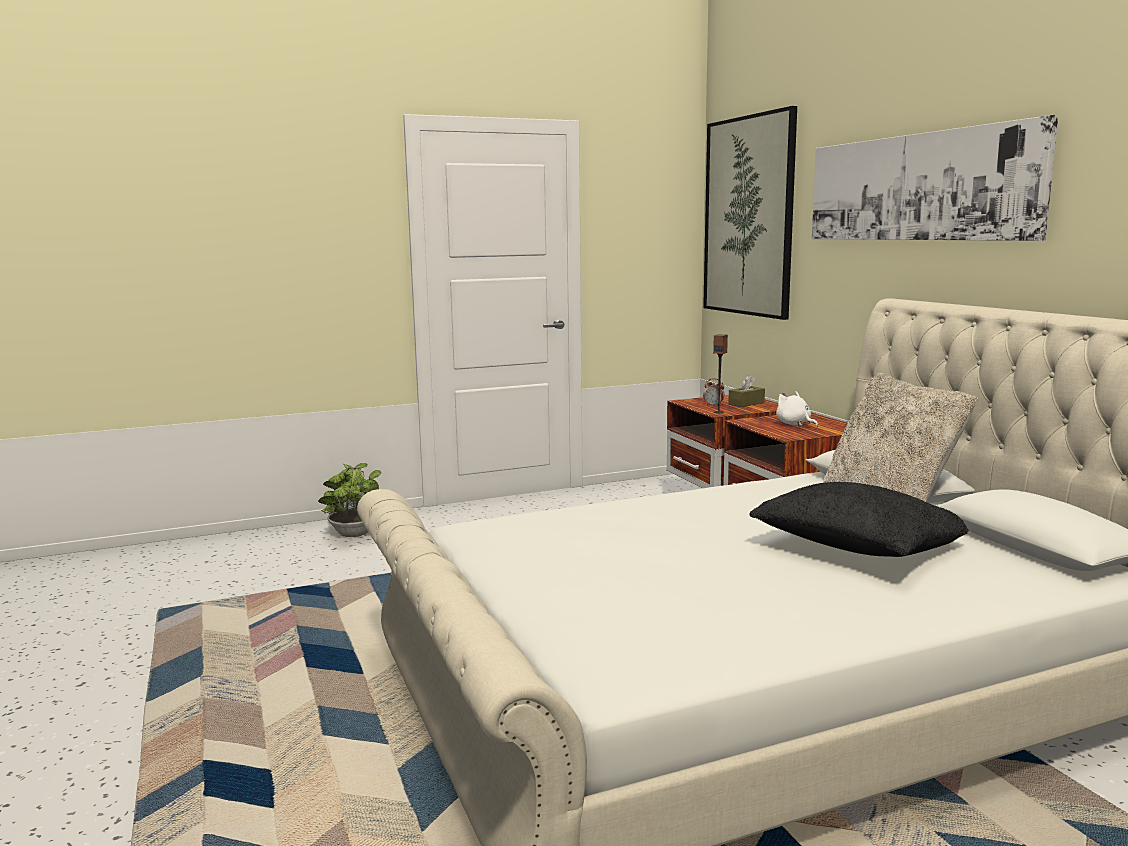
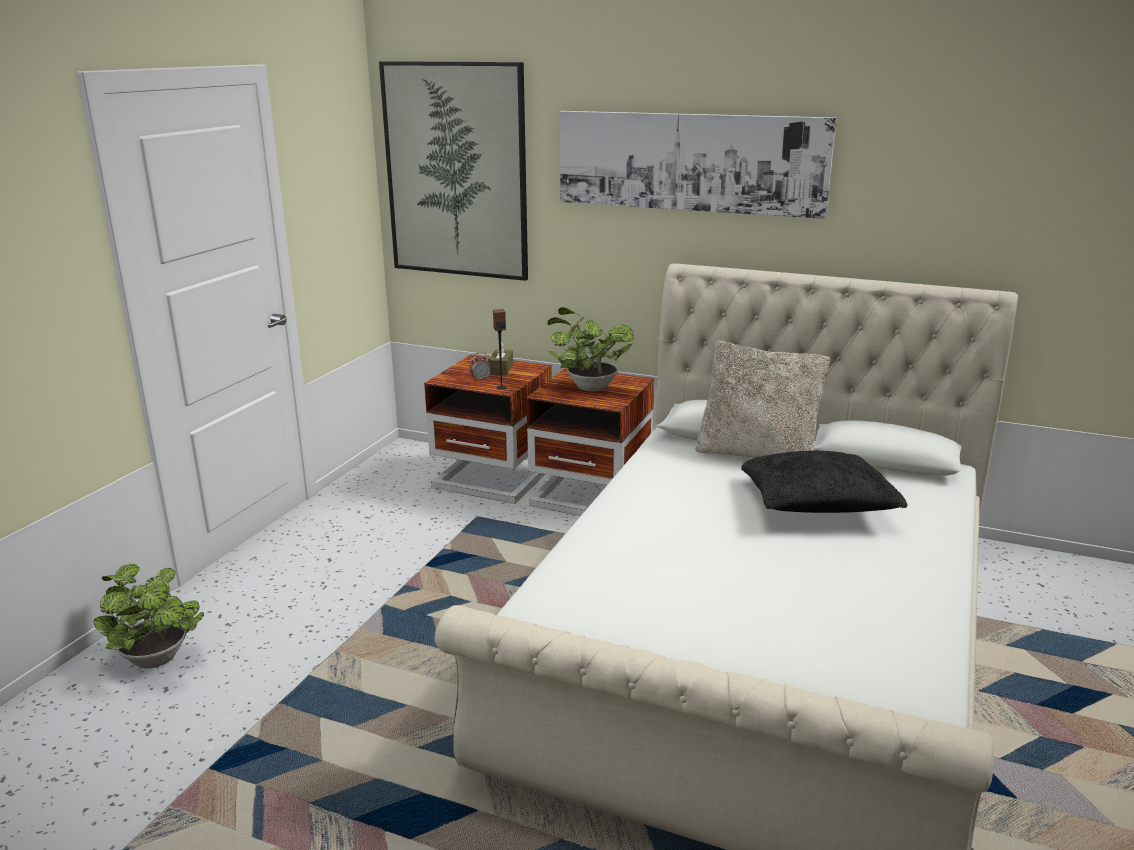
camera: 45 degrees left, 10 degrees up
(794, 424) = (588, 387): white plush toy -> potted plant

